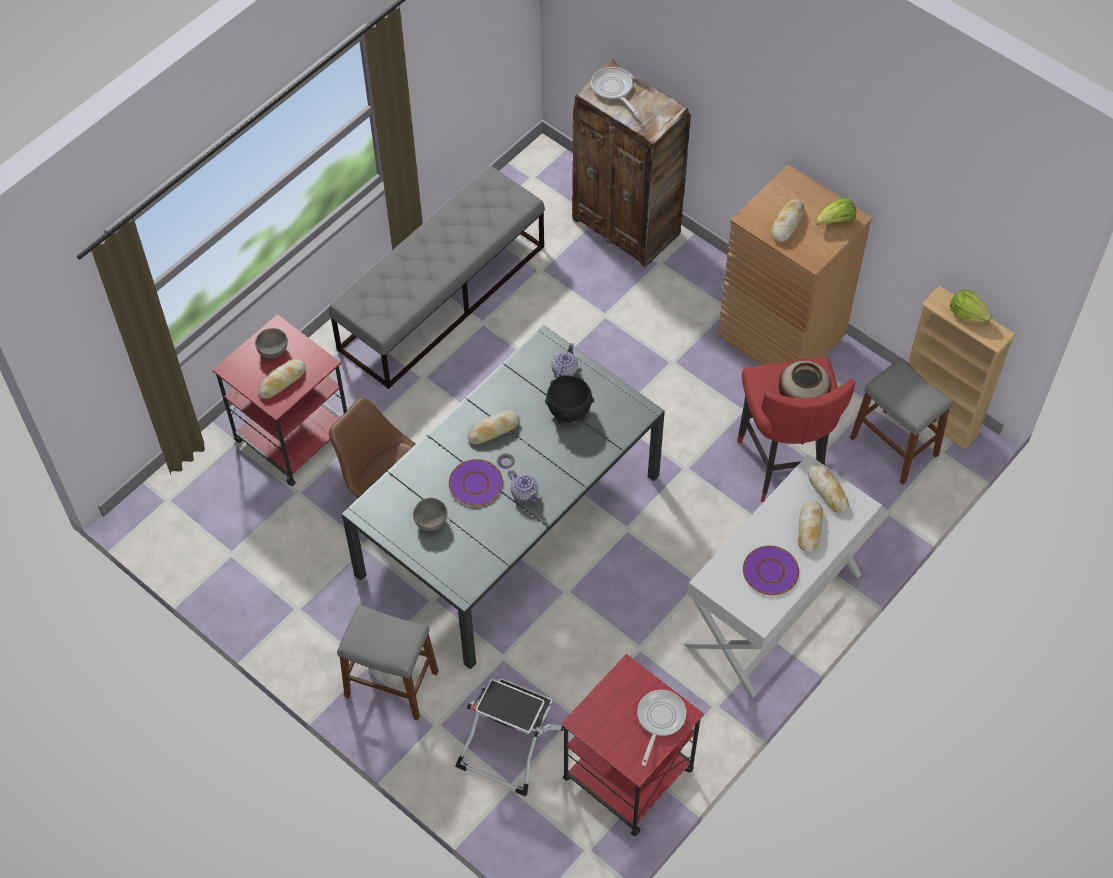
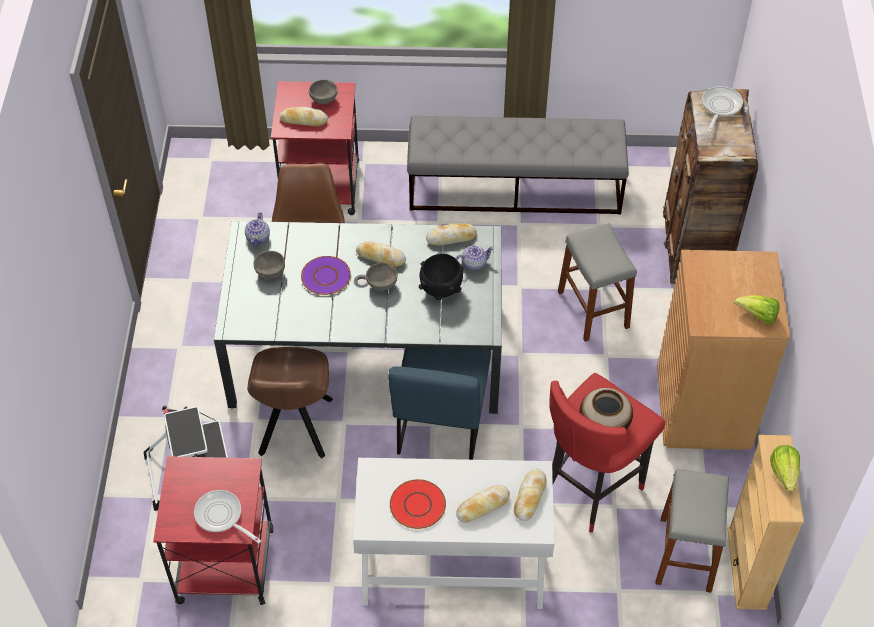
camera: 50 degrees right, 5 degrees down
(391, 684) = (178, 371): grey stool -> grey stool (593, 309)
(524, 448) = (382, 284): none -> grey bowl
(525, 493) = (345, 309): teapot -> teapot (258, 238)
(537, 631) = (295, 427): none -> brown chair
(632, 523) = (440, 424): none -> blue chair
(659, 719) = (221, 517): frying pan -> frying pan turned 120 degrees counterclockwise
(770, 571) = (417, 505): purple plate -> red plate
(787, 223) = (718, 287): bread -> bread (451, 237)

